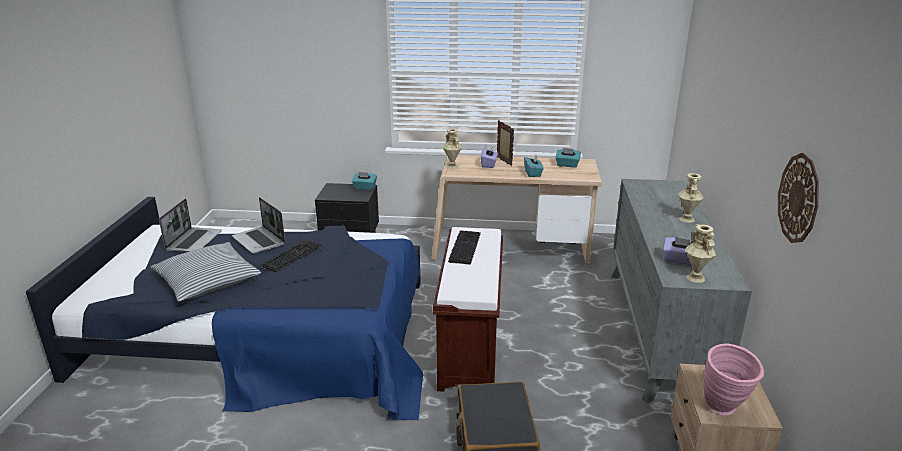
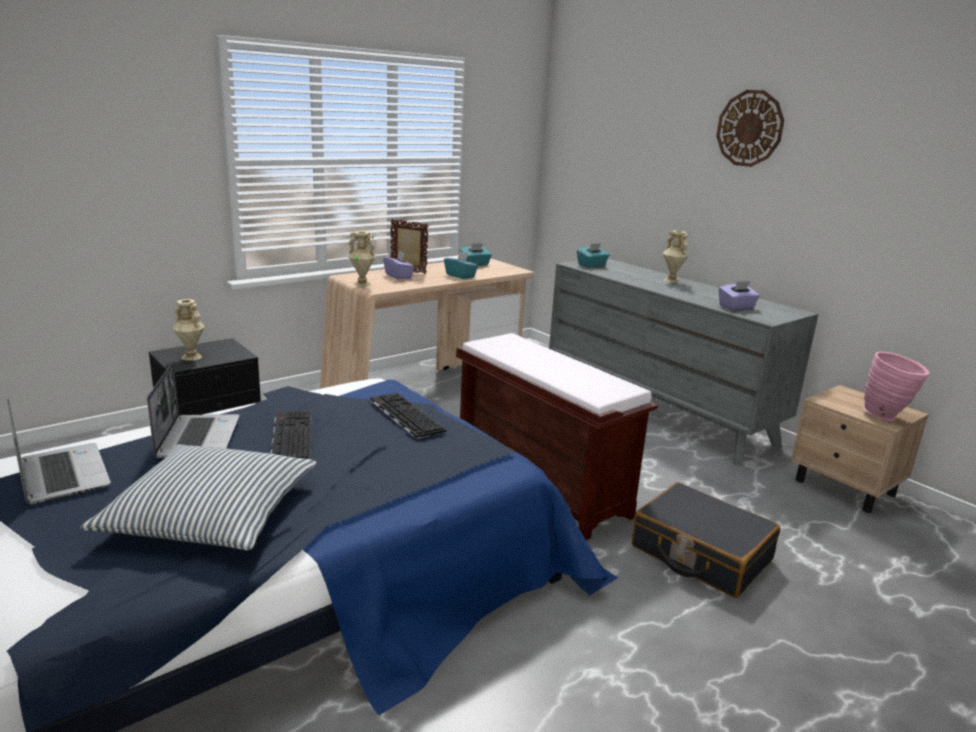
camera: 45 degrees left, 5 degrees down
(259, 241) = (198, 437): laptop -> laptop turned 105 degrees counterclockwise
(364, 187) = (221, 344): turquoise tissue box -> turquoise tissue box (592, 265)
(464, 247) = (517, 356): keyboard -> keyboard (404, 415)
(695, 278) = (774, 315): beige vase -> beige vase (191, 357)
(799, 198) = (885, 203): wall clock -> wall clock (749, 128)

